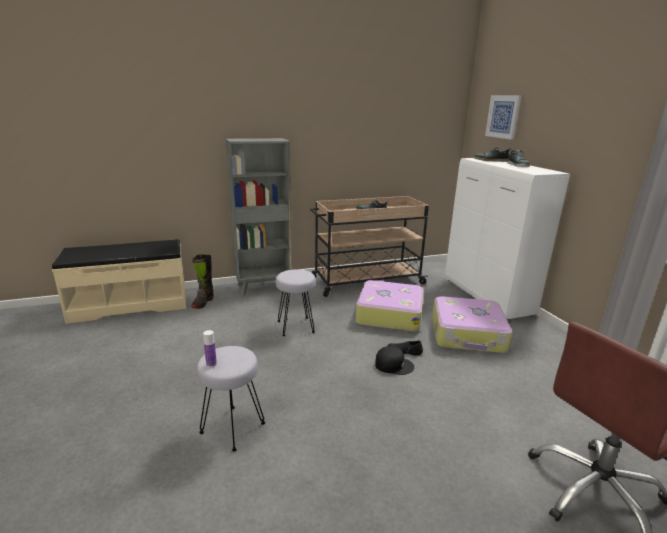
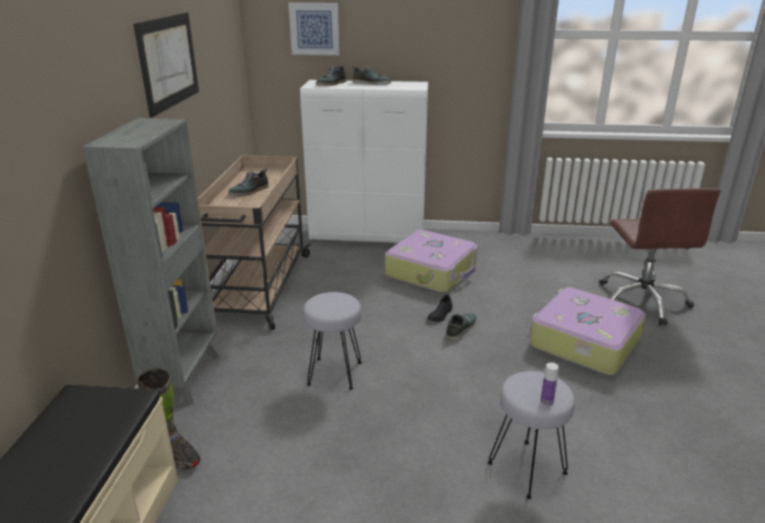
camera: 65 degrees left, 5 degrees up
(338, 116) = (169, 61): none -> picture
(389, 314) = (358, 299): suitcase -> suitcase (583, 342)
(393, 365) = (460, 329): black cap -> shoe

